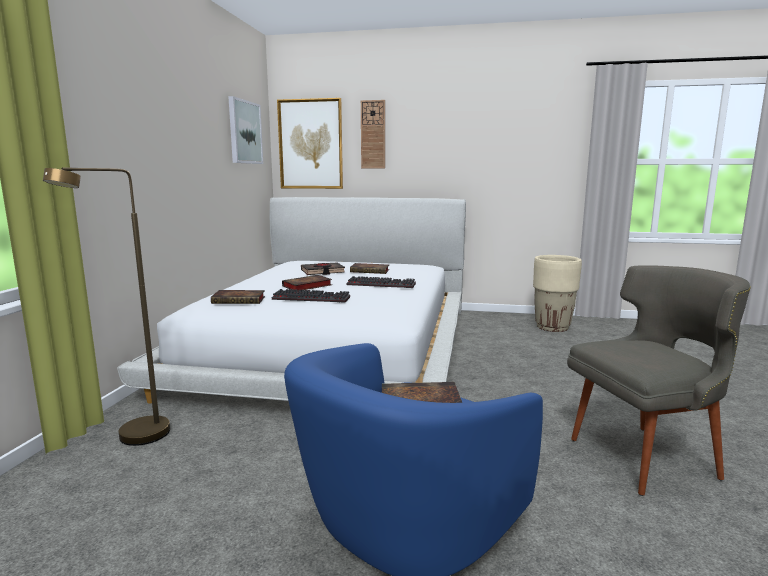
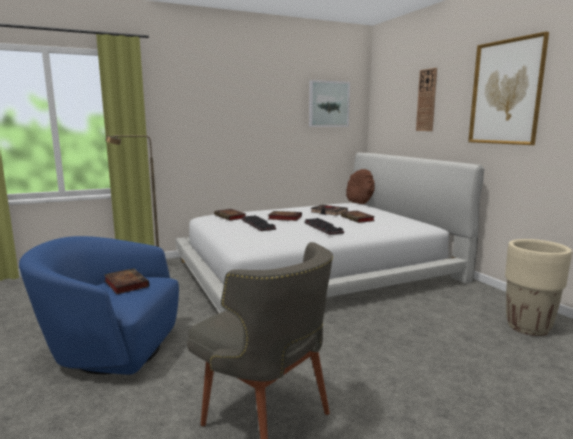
camera: 55 degrees right, 0 degrees up
(301, 259) = (360, 203): none -> brown pillow
(310, 144) = (388, 110): picture -> picture (506, 92)

